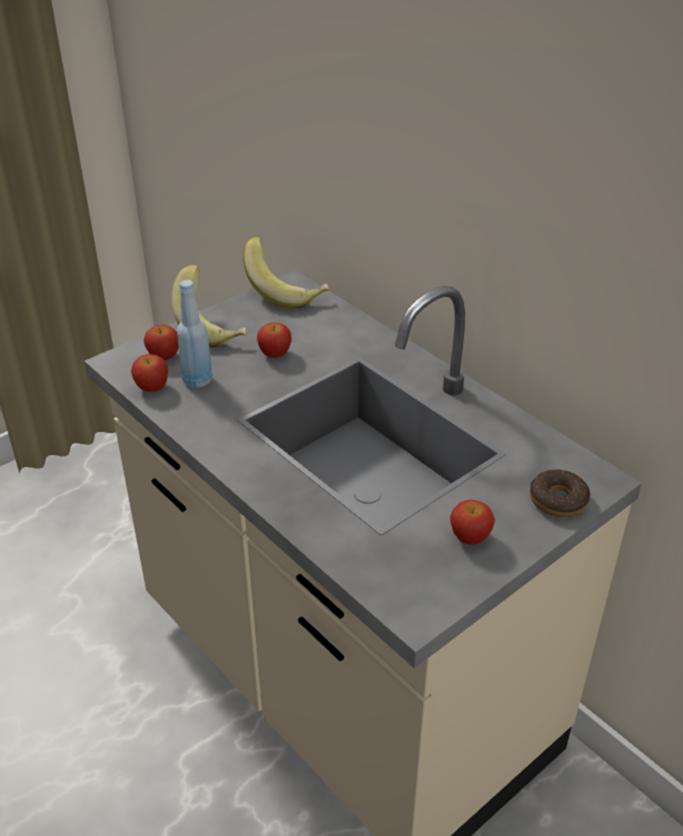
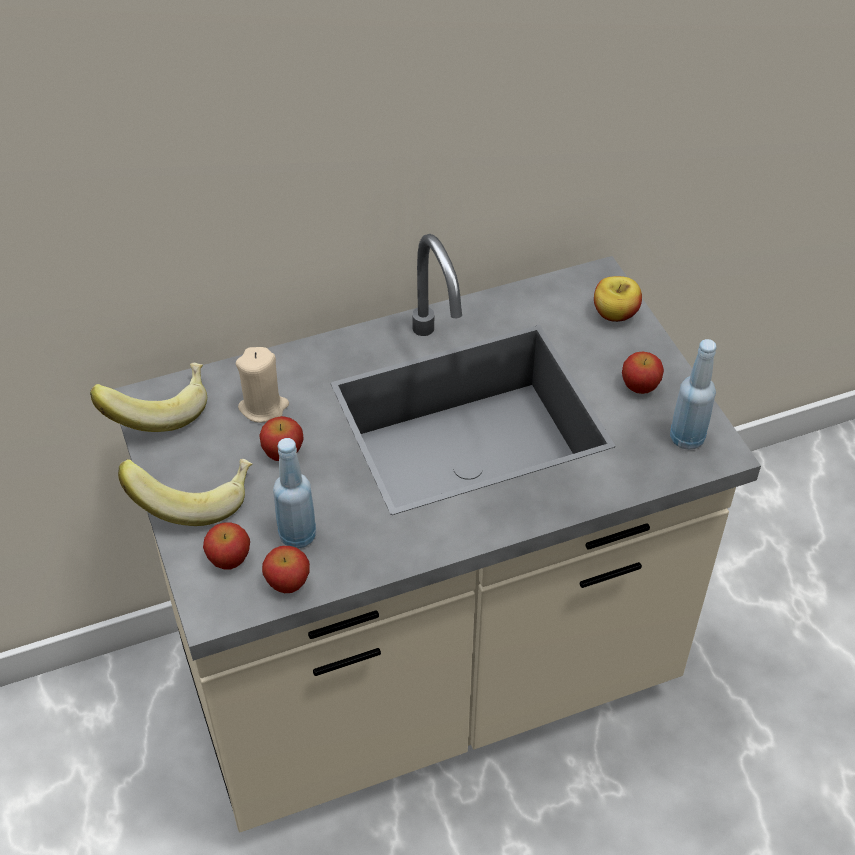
camera: 70 degrees left, 10 degrees up
(315, 334) = (263, 407): none -> beige candle
(420, 584) = (687, 438): none -> blue bottle
(558, 500) = (615, 314): donut -> apple

